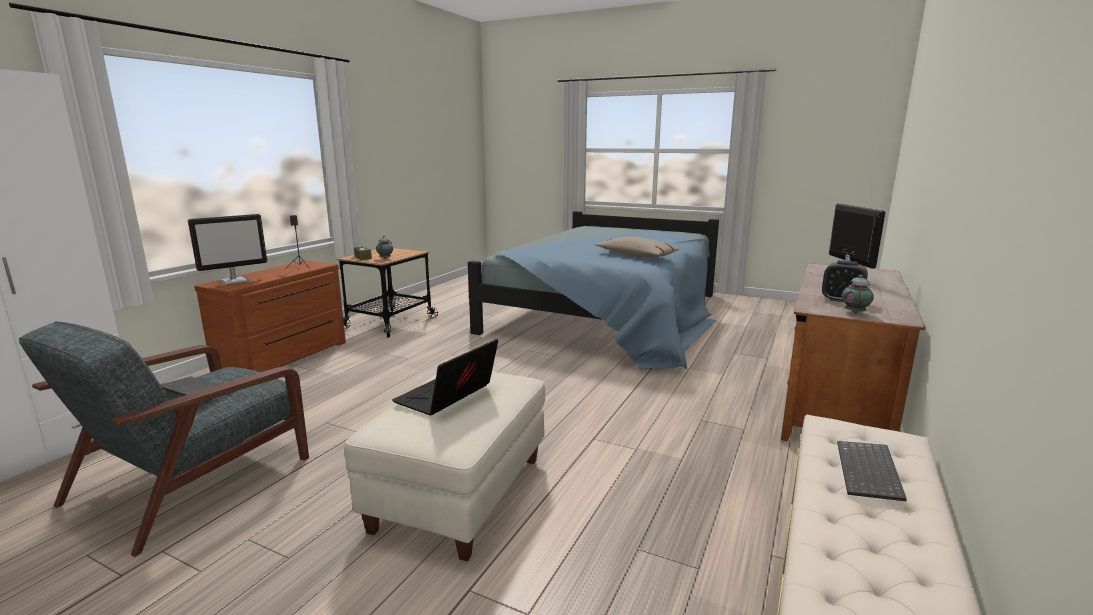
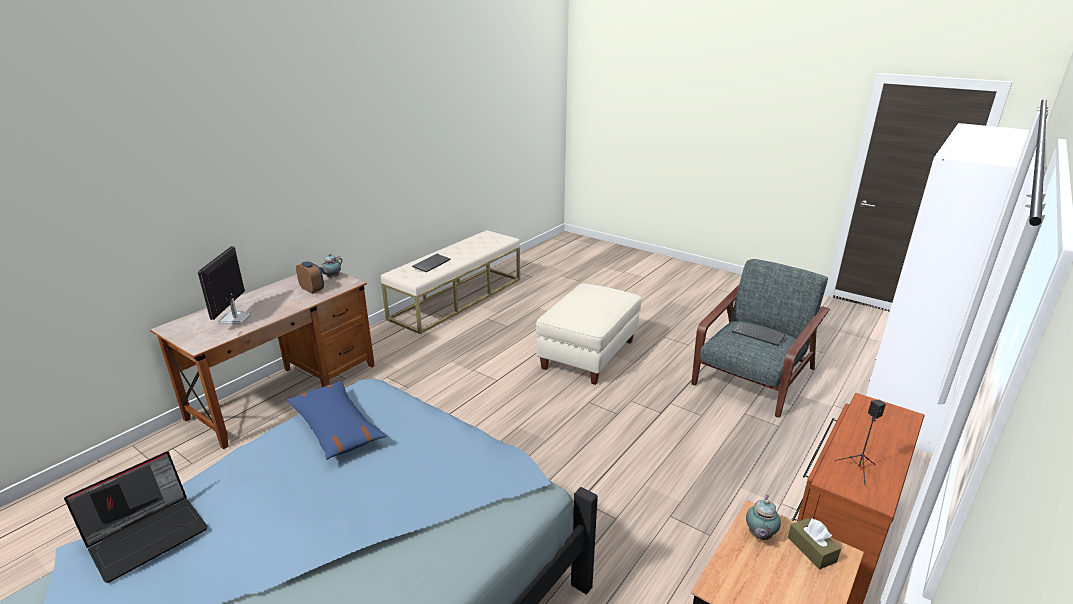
camera: 170 degrees left, 10 degrees up
(234, 281) = (887, 420): monitor -> none
(447, 396) = (595, 305): laptop -> laptop (148, 534)
(636, 256) = (336, 428): beige pillow -> blue pillow

